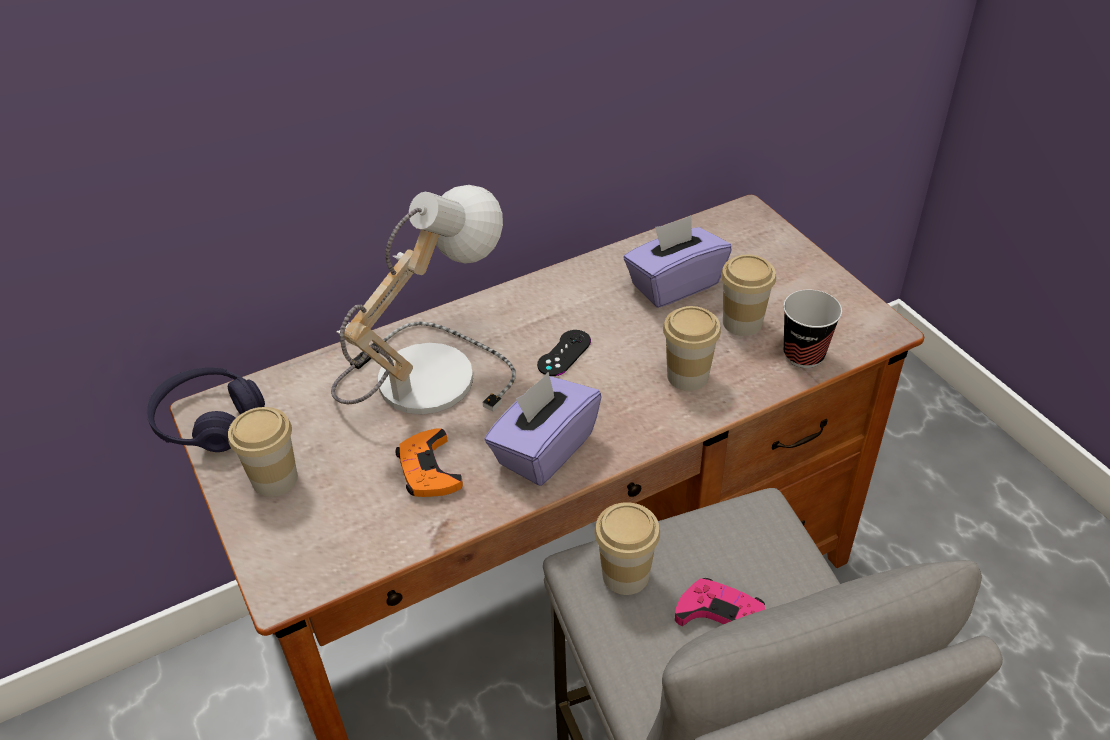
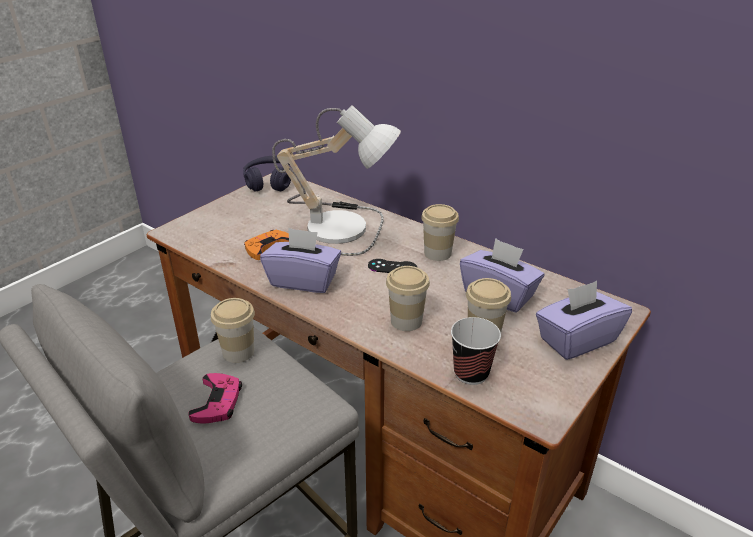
camera: 65 degrees right, 10 degrees down
(275, 479) = (241, 208): cup -> cup (437, 253)
(780, 260) = (576, 339): none -> purple tissue box

